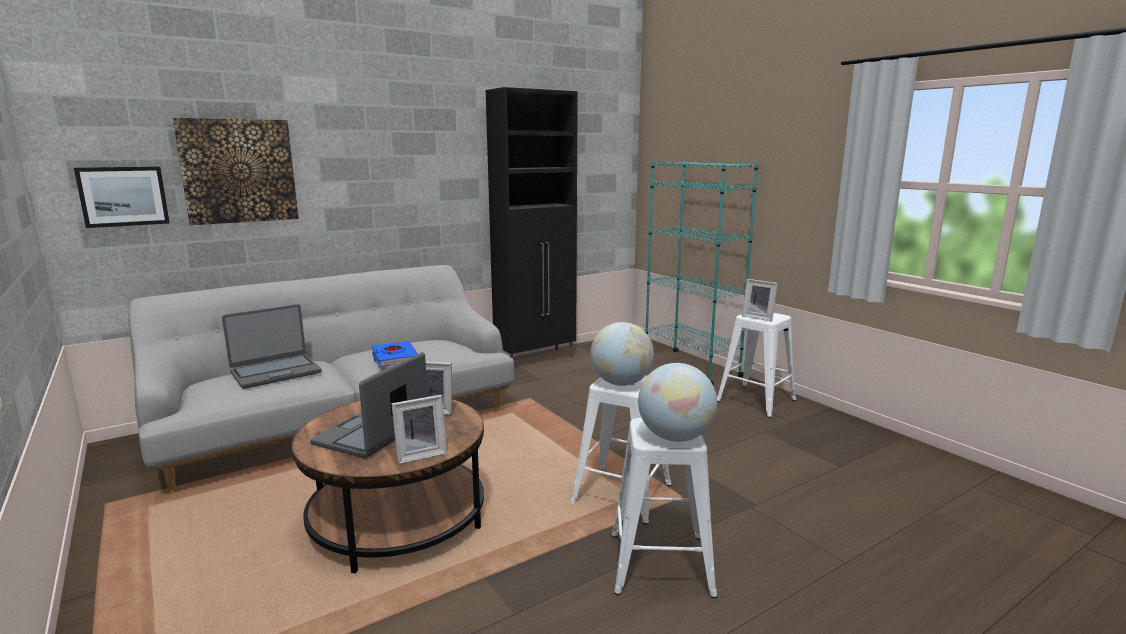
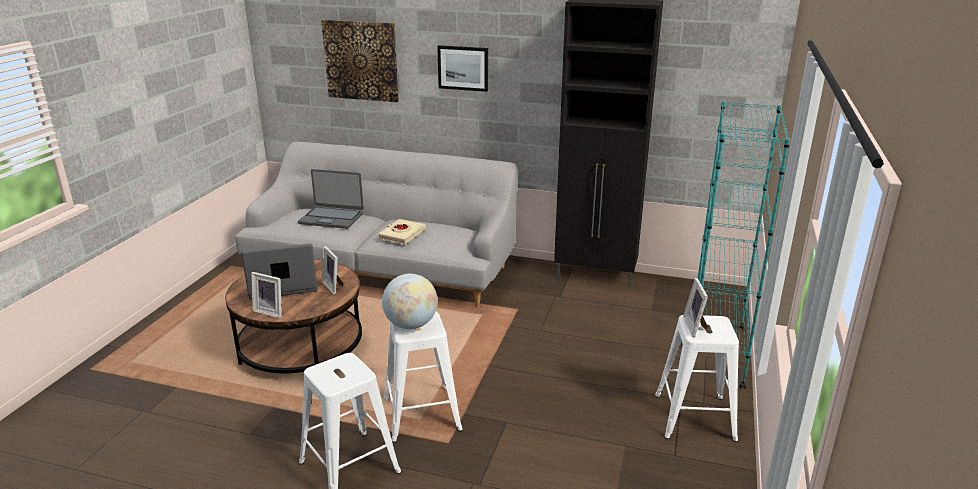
camera: 50 degrees right, 10 degrees up
(123, 196) = (296, 72): picture -> picture (463, 68)
(394, 358) = (402, 235): blue book -> beige book
(675, 437) = (332, 378): globe -> none

